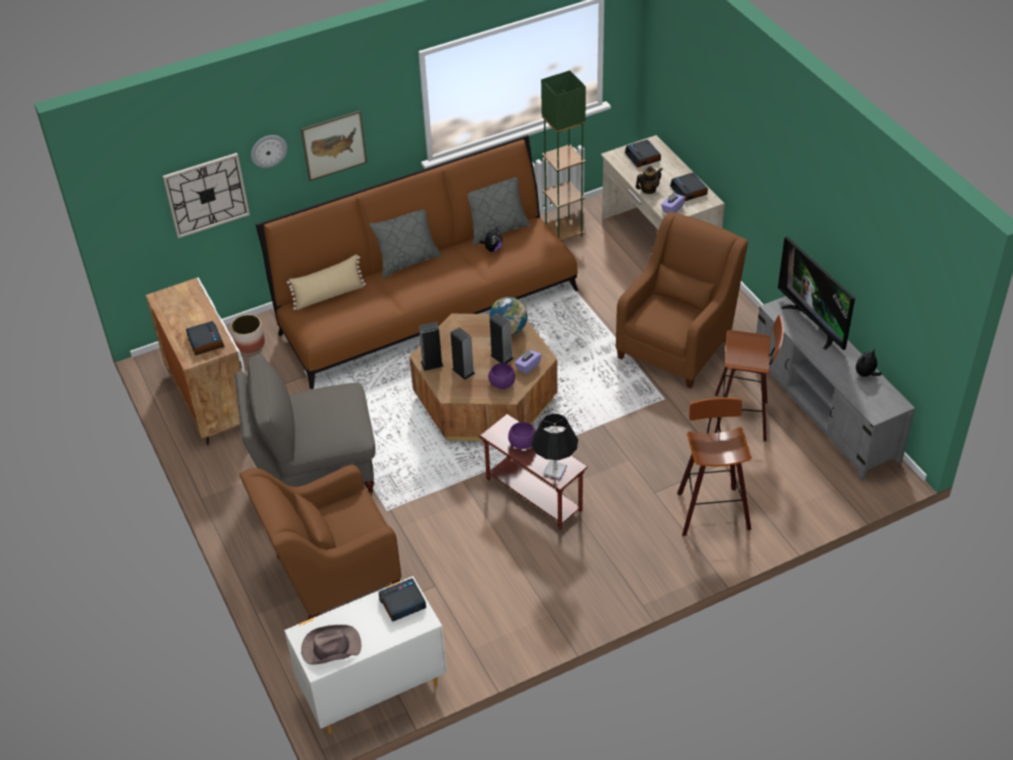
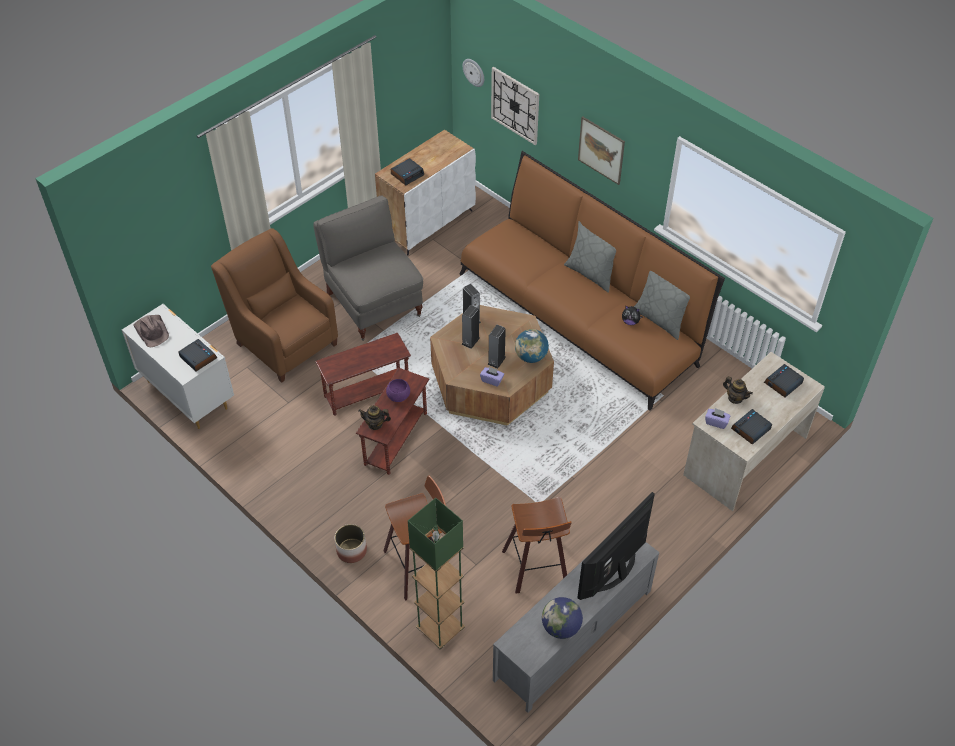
camera: 70 degrees right, 5 degrees up
(250, 343) = (493, 225): planter -> planter (352, 550)
(268, 150) = (558, 112): wall clock -> wall clock (474, 72)
(329, 295) = (528, 239): beige pillow -> none
(453, 508) = (366, 392): none -> brown side table
(502, 383) = (466, 368): purple bowl -> none
(555, 470) = (375, 424): black table lamp -> teapot
(563, 233) = (721, 382): green floor lamp -> green floor lamp (440, 629)
(677, 344) = (612, 499): brown armchair -> none
(865, 374) = (561, 627): plush toy -> globe

